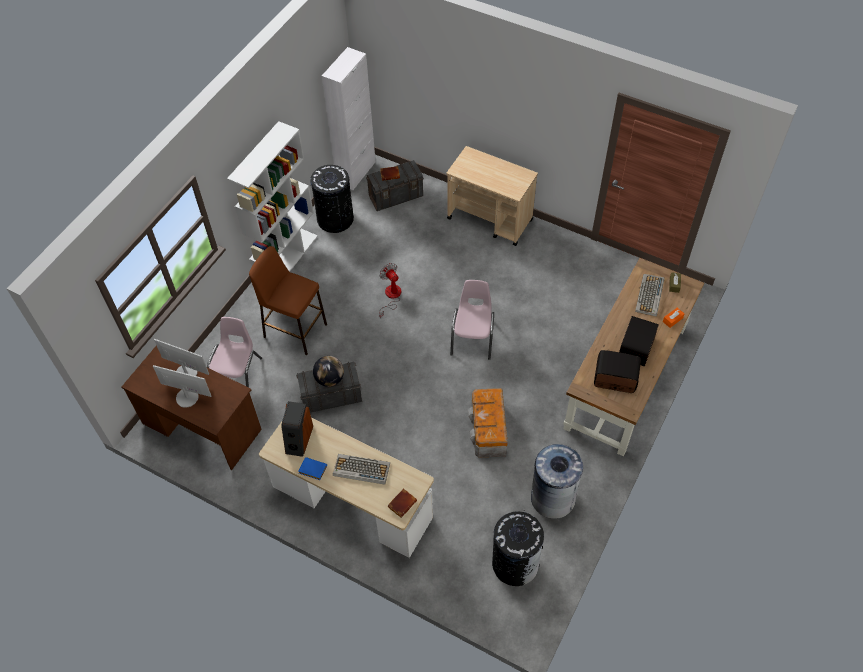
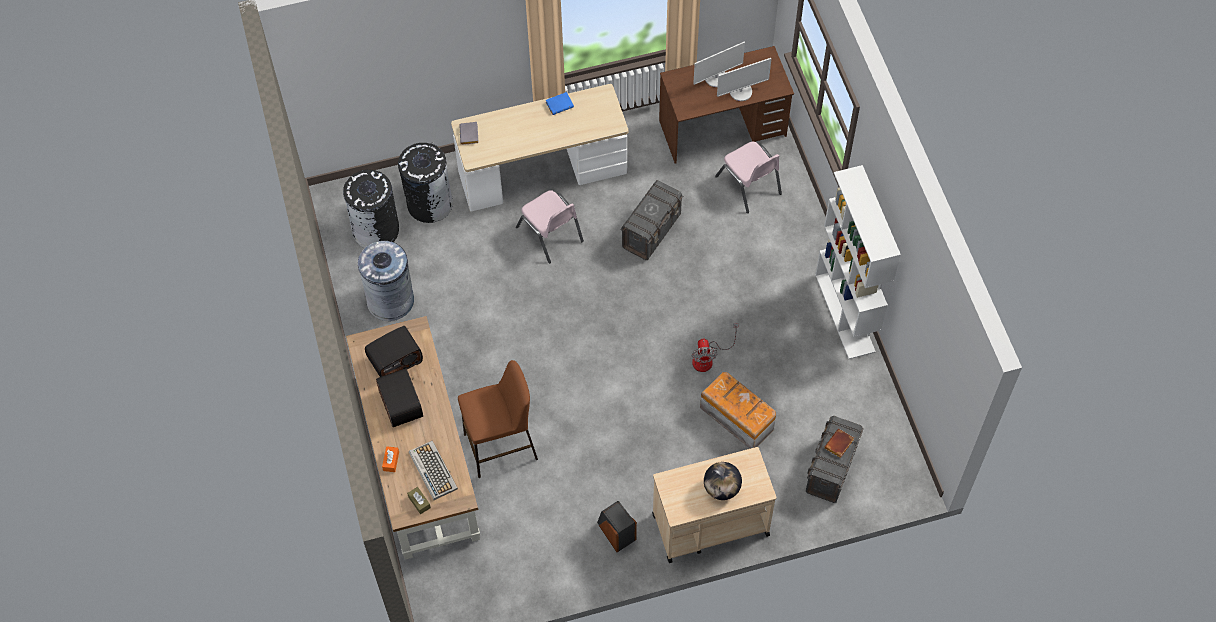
camera: 135 degrees right, 5 degrees up
(295, 330) = (751, 257): brown stool -> brown stool (501, 446)
(298, 439) = (595, 115): speaker -> speaker (616, 532)
(330, 379) = (648, 208): globe -> globe (721, 488)
(335, 219) = (856, 391): black trash can -> black trash can (429, 203)
(356, 173) = (904, 461): white cabinet -> none
(361, 469) = (525, 132): keyboard -> none
(391, 297) = (708, 358): fan -> fan turned 75 degrees clockwise
(402, 503) = (470, 135): brown book -> grey book
(473, 337) = (592, 381): pink chair -> pink chair (550, 234)
(488, 430) = (494, 310): storage box -> storage box (737, 417)

